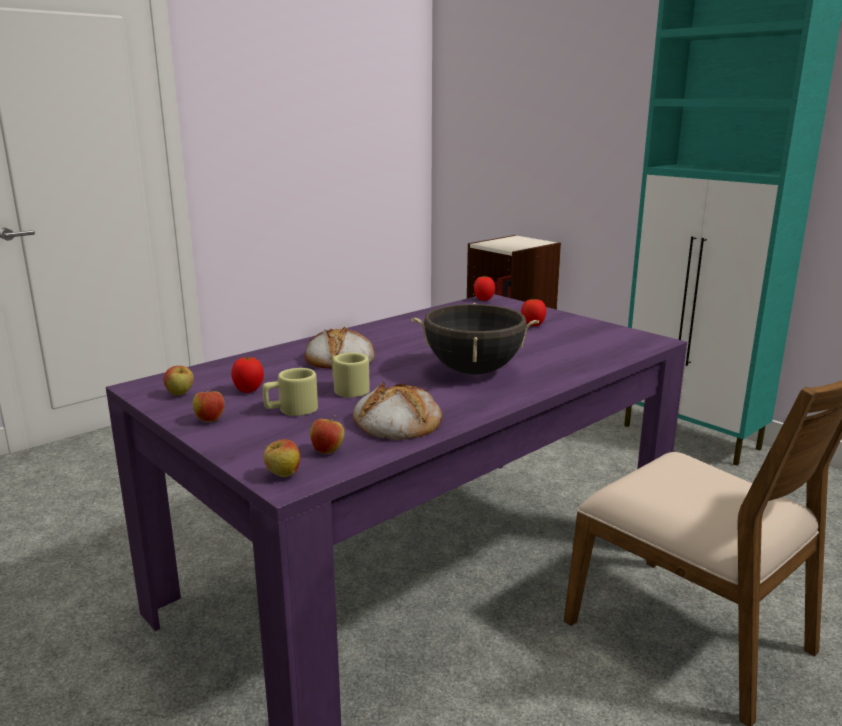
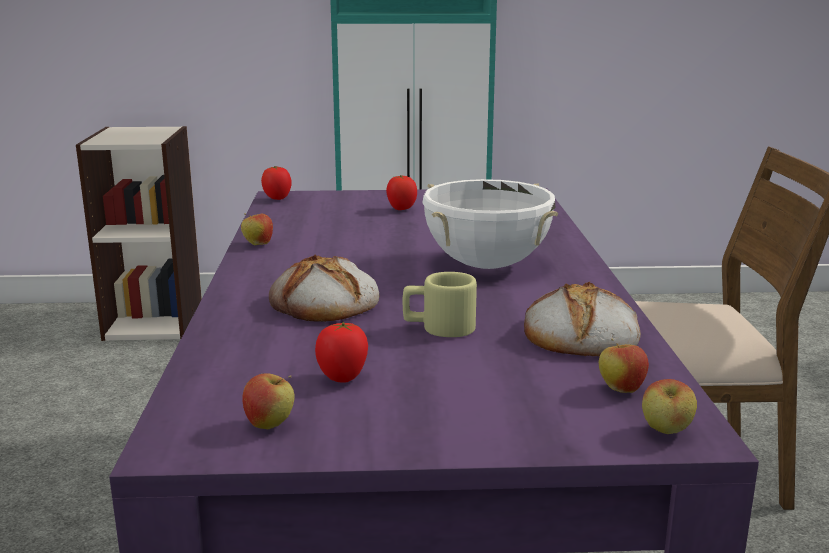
camera: 50 degrees left, 0 degrees up
(210, 420) = (413, 429): apple -> apple (258, 245)
(291, 410) = (457, 373): beige mug -> none
(473, 371) = (486, 265): black cooking pot -> white cooking pot

